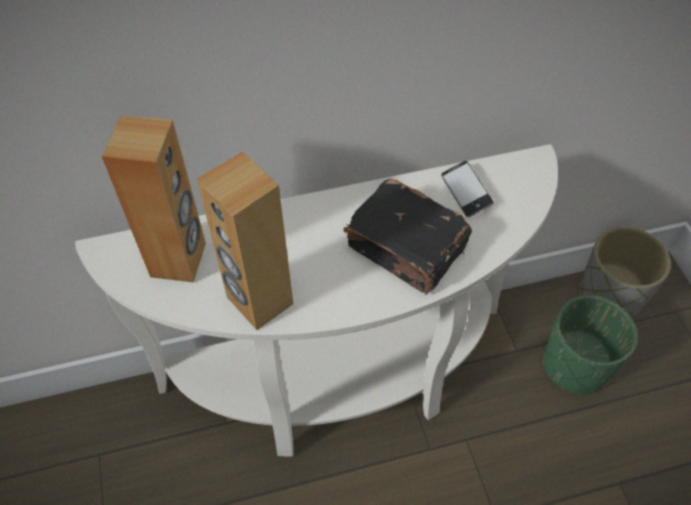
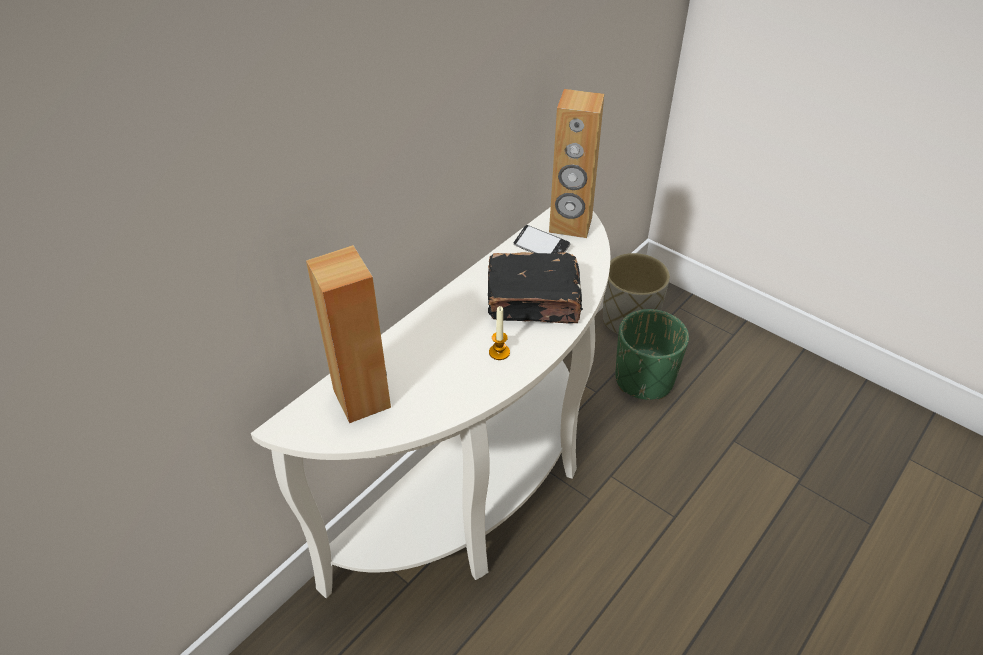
camera: 35 degrees left, 10 degrees down
(259, 301) = (457, 392): brown speaker -> brown speaker (570, 225)
(329, 282) = (499, 352): none -> candle

